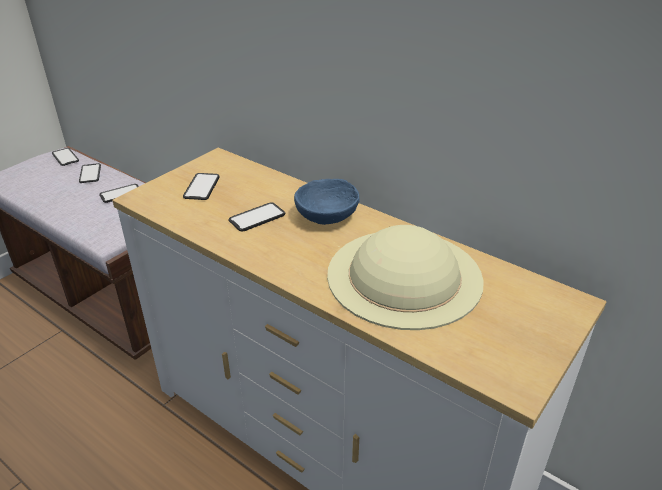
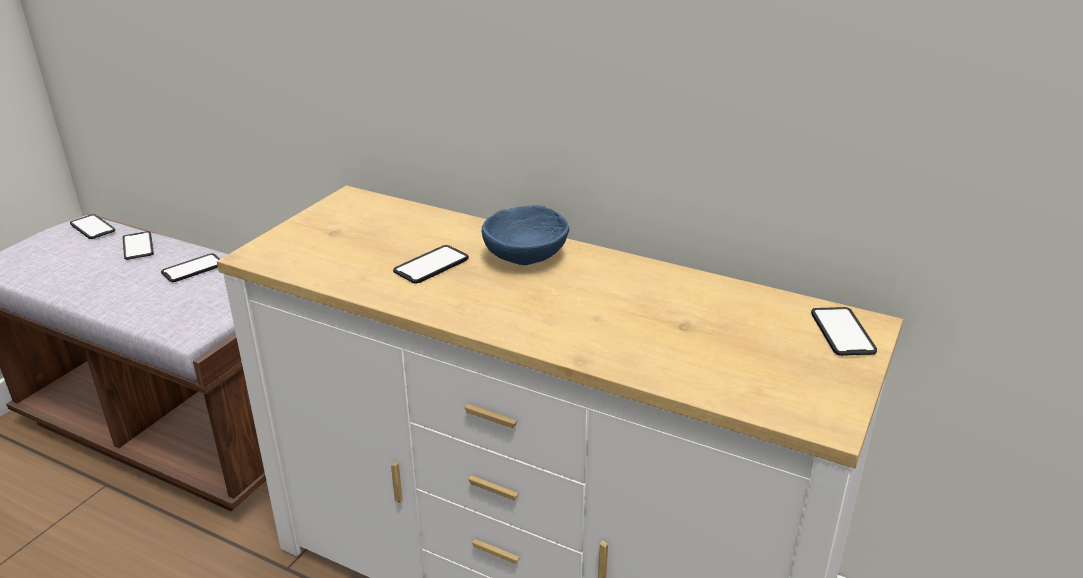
camera: 10 degrees left, 5 degrees down
(201, 187) = (341, 235): phone -> phone (842, 332)
(404, 276) = (649, 315): beige hat -> none

